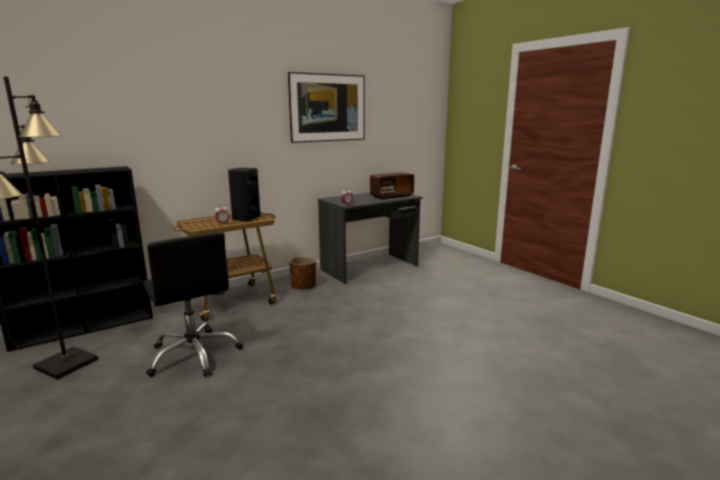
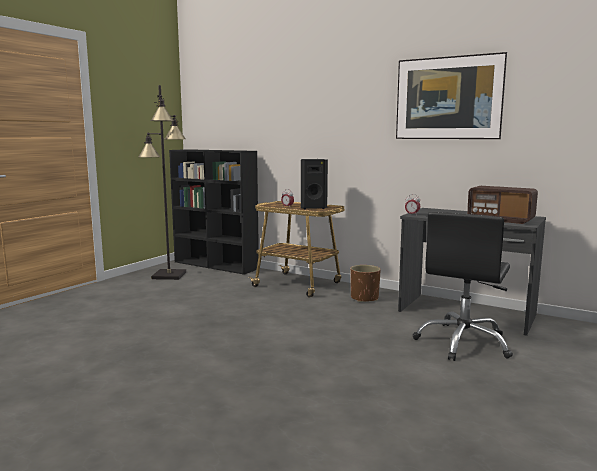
camera: 65 degrees right, 5 degrees down
(194, 355) = (201, 297): black office chair -> black office chair (463, 343)

